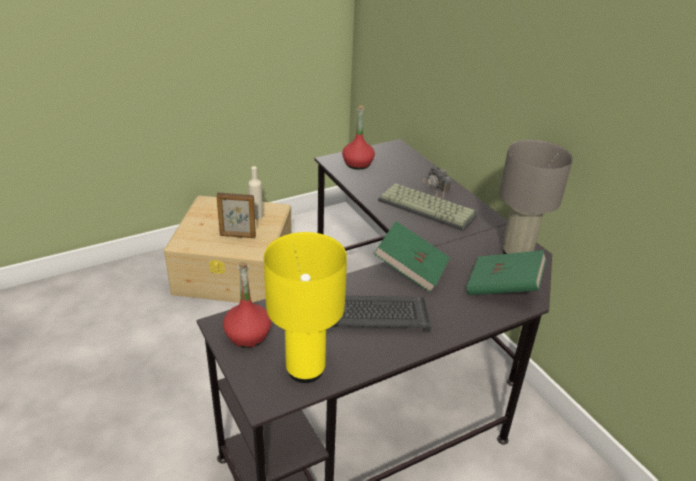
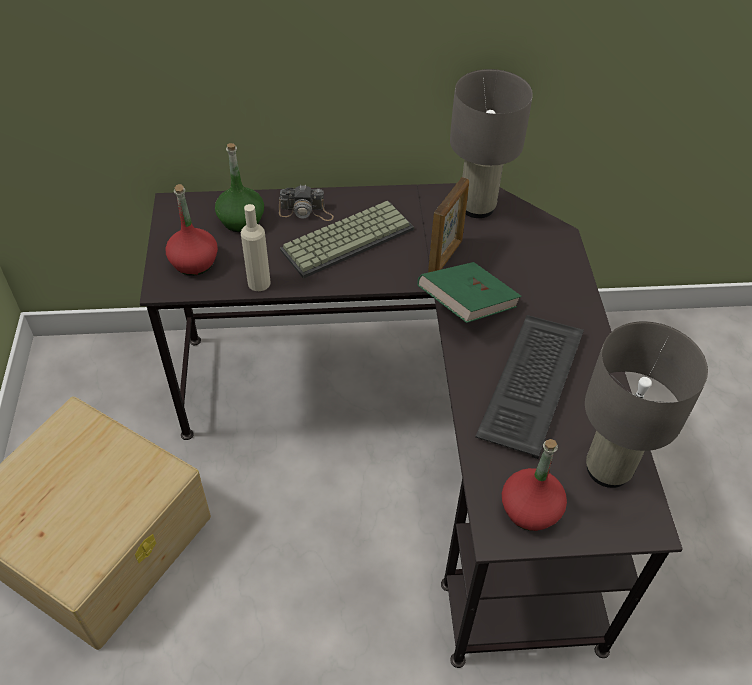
camera: 65 degrees left, 15 degrees up
(237, 236) = (111, 492): picture frame -> picture frame (445, 257)
(256, 216) = (74, 450): beige bottle -> beige bottle (259, 283)
(304, 369) = (607, 469): yellow table lamp -> grey table lamp
(405, 168) = (241, 220): none -> green bottle
(503, 288) = (531, 245): green book -> none

